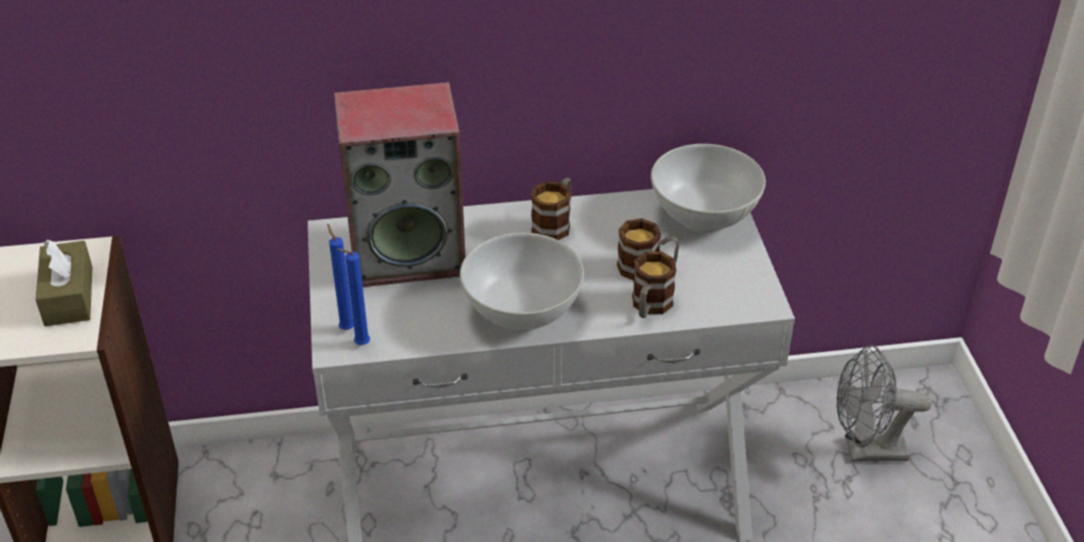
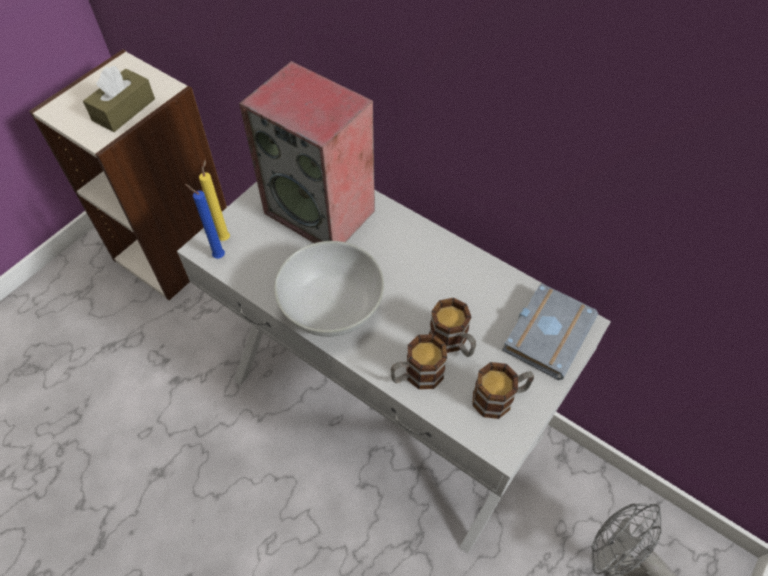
camera: 45 degrees right, 15 degrees up
(346, 327) = (225, 237): blue candle -> yellow candle
(555, 223) = (435, 258): mug -> mug (500, 398)
(703, 216) = (546, 332): white bowl -> grey book

